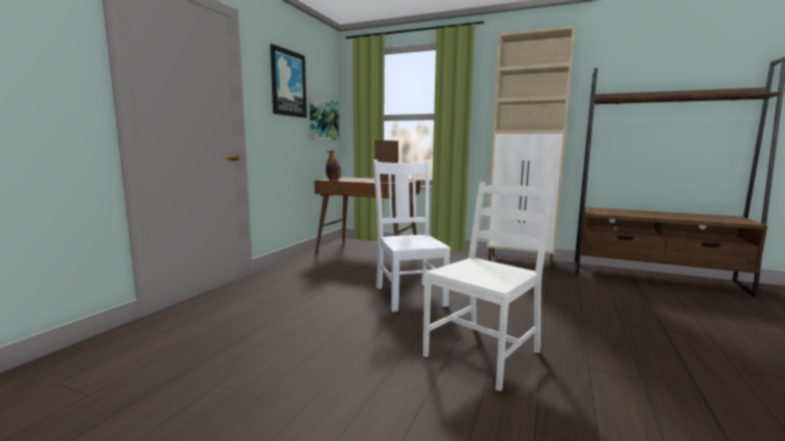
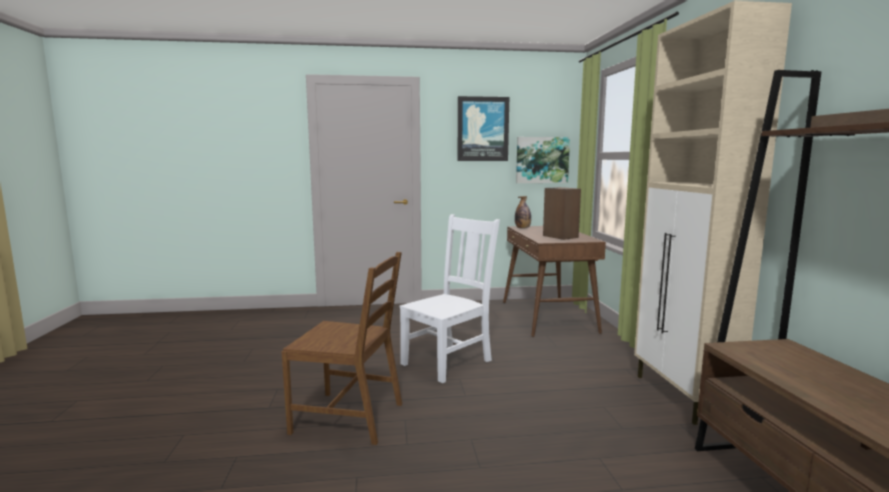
camera: 60 degrees right, 0 degrees up
(483, 353) = (349, 417): white chair -> brown chair

